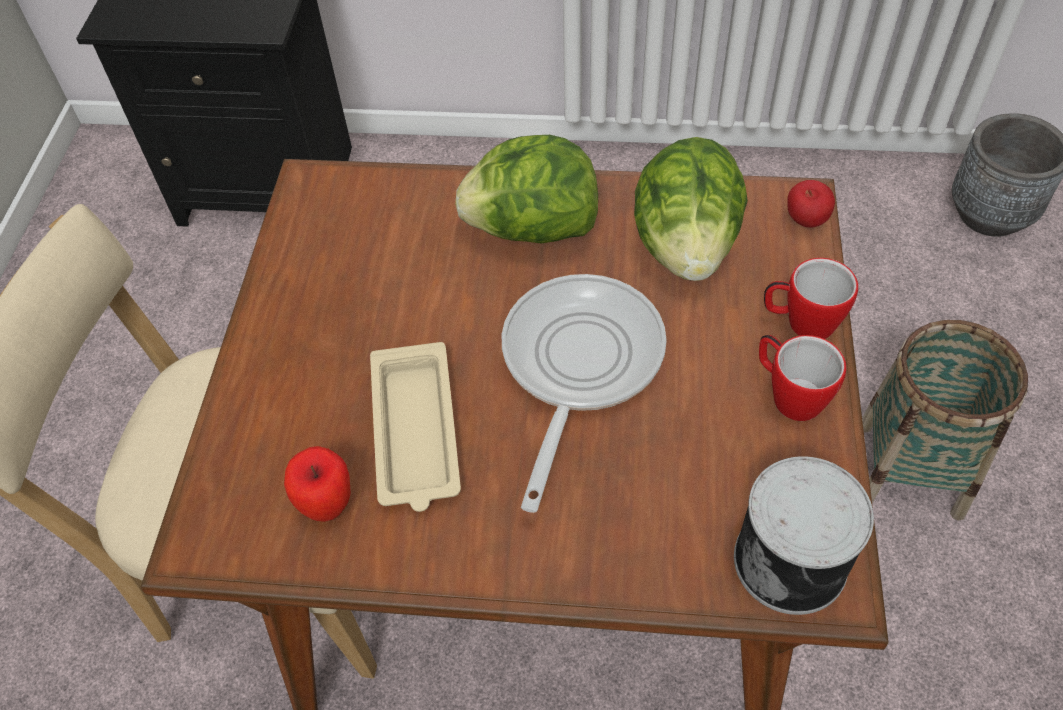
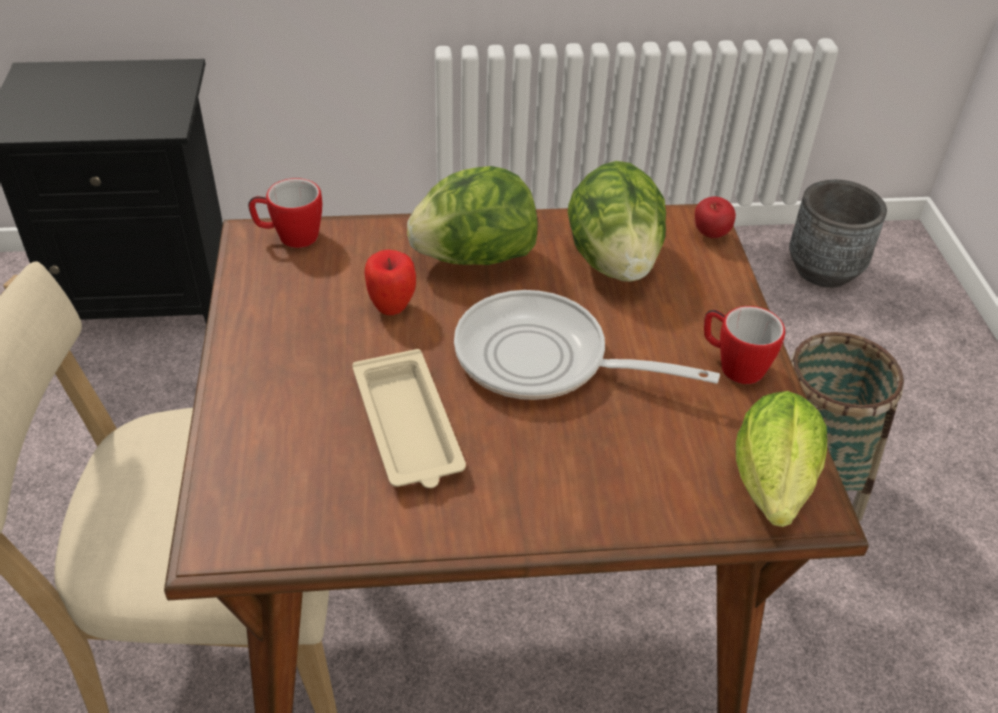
camera: 15 degrees left, 10 degrees down
(328, 506) = (339, 496): apple -> apple (392, 307)
(578, 365) = (543, 360): frying pan -> frying pan turned 75 degrees counterclockwise
(793, 560) = (772, 490): can -> lettuce
(801, 322) = (728, 310): mug -> mug (290, 237)

